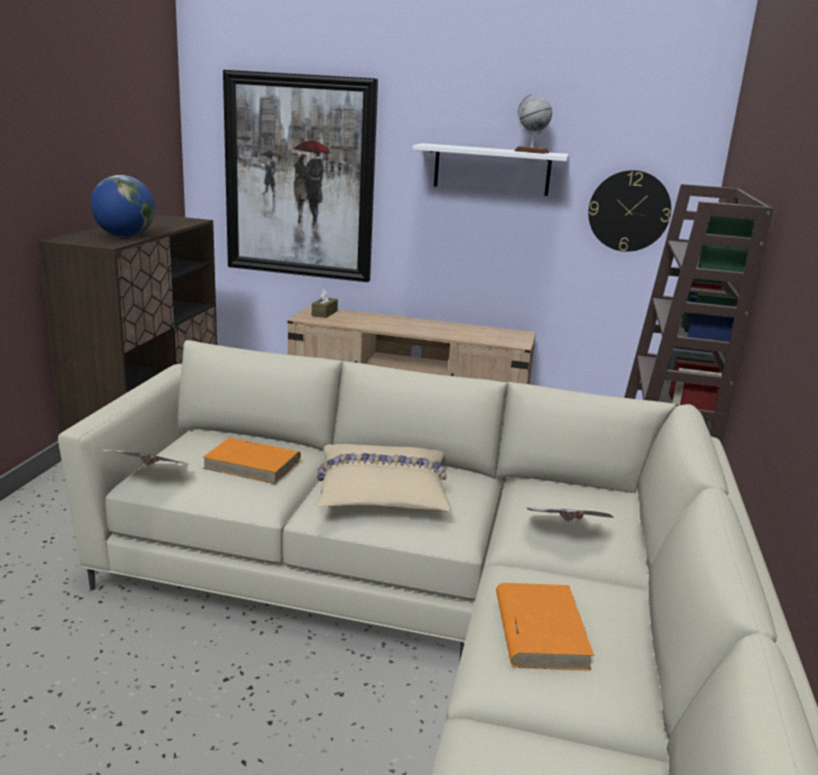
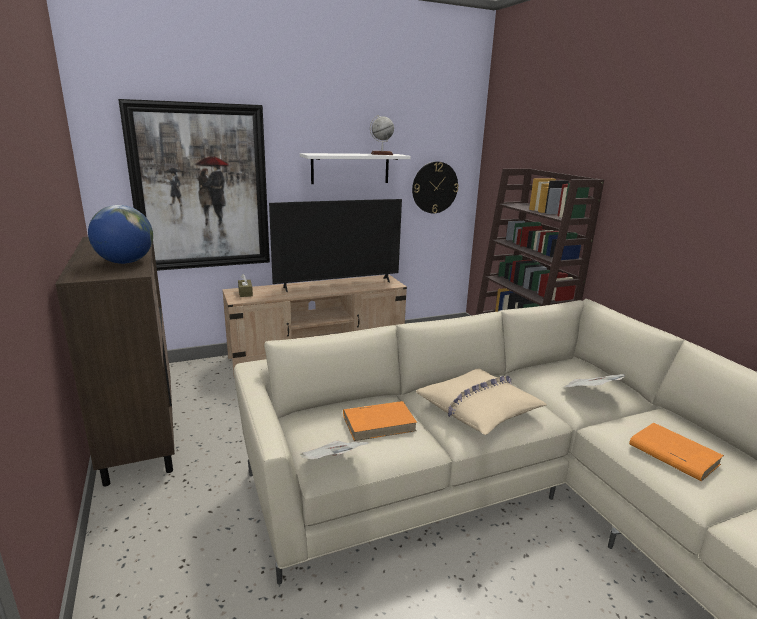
camera: 35 degrees left, 0 degrees up
(443, 328) = (337, 284): none -> television

